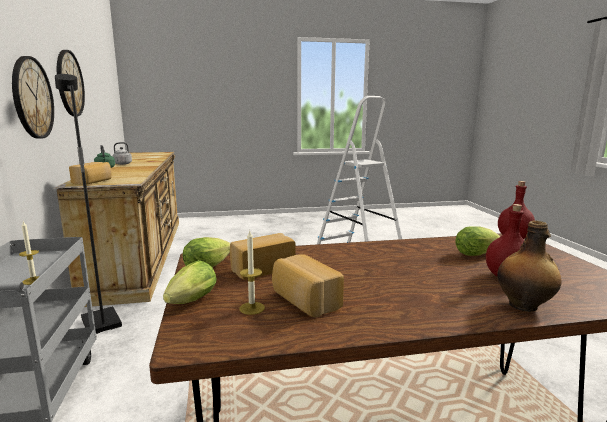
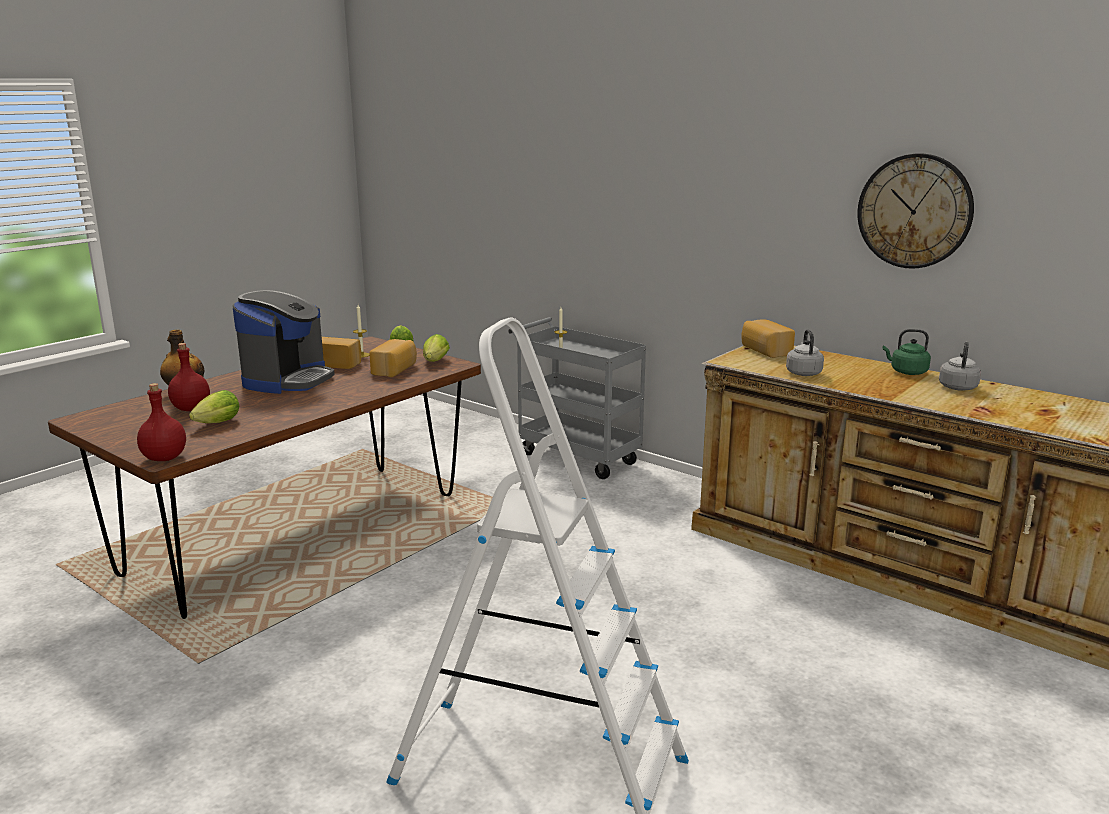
camera: 140 degrees right, 5 degrees up
(32, 98) = (768, 224): wall clock -> none
(100, 323) = (676, 497): black floor lamp -> none
(134, 174) = (803, 372): none -> grey kettle
(386, 288) = (288, 380): none -> coffee machine

